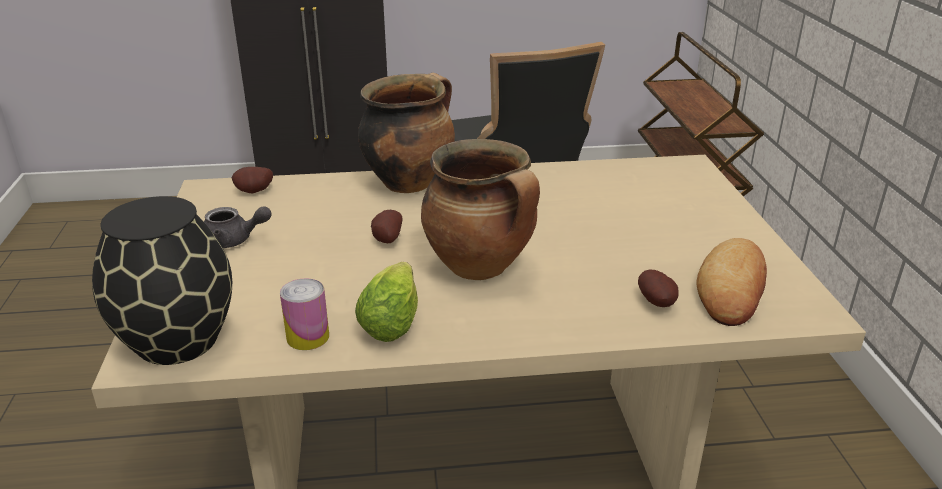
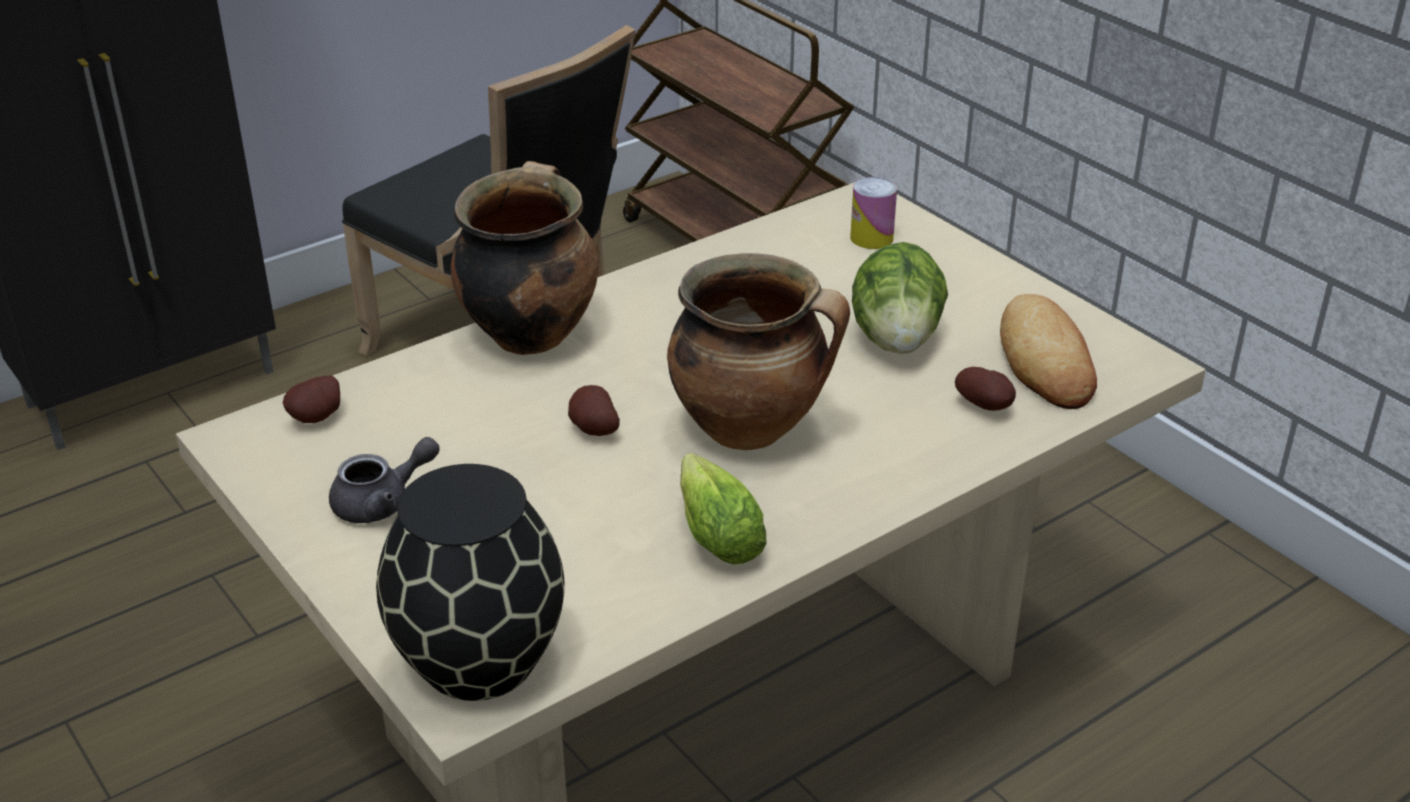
camera: 30 degrees left, 5 degrees up
(308, 337) = (639, 593): can -> can (871, 238)
(633, 245) = (897, 339): none -> lettuce

